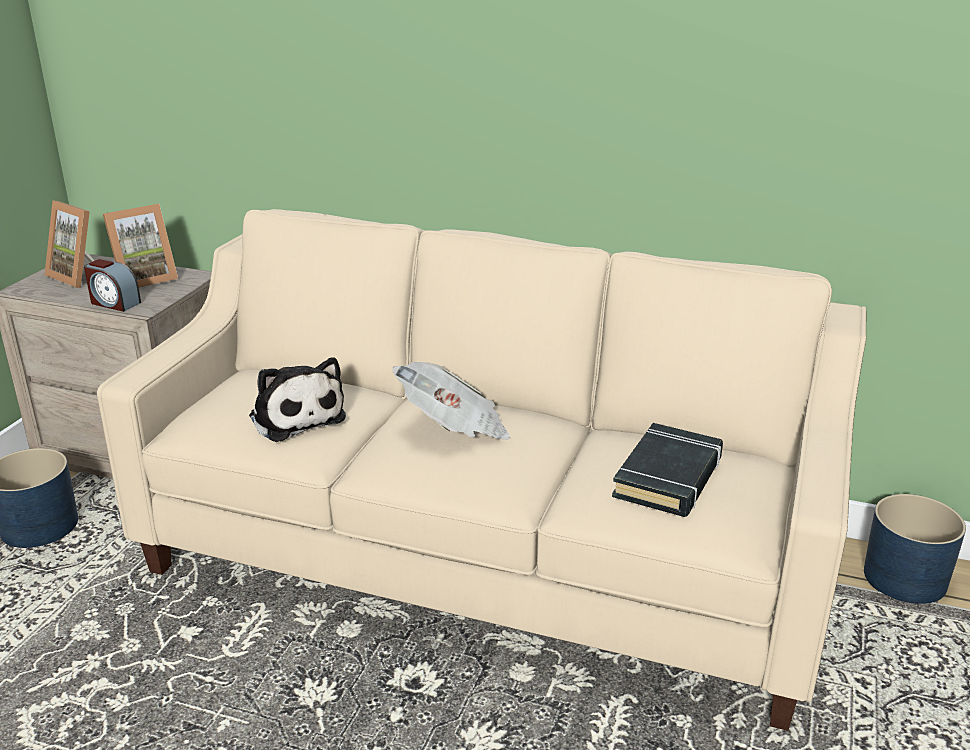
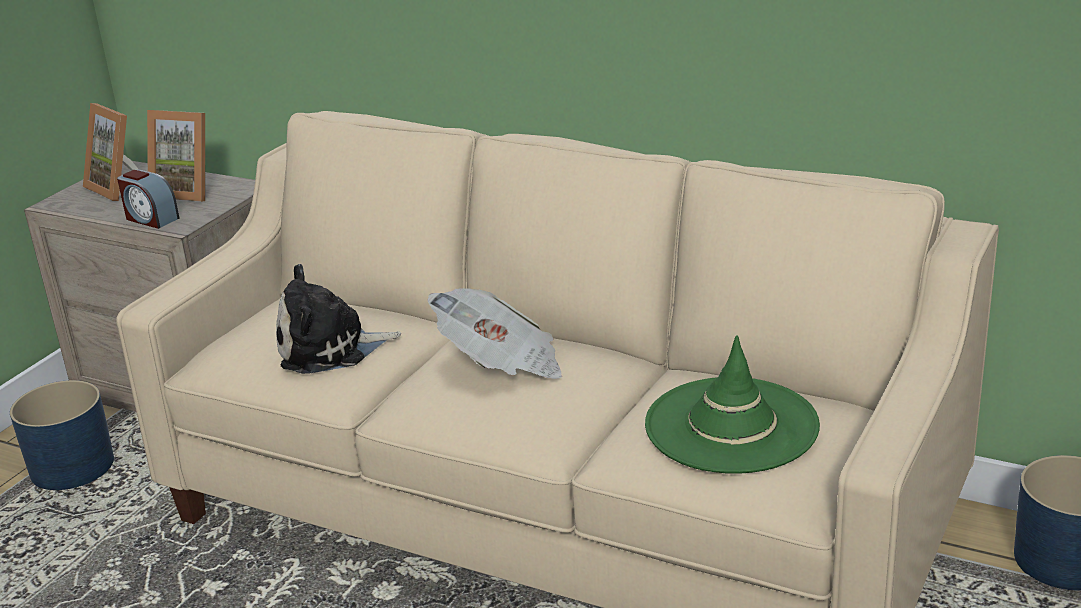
camera: 10 degrees right, 0 degrees up
(144, 279) = (188, 191): picture frame -> picture frame turned 45 degrees clockwise
(296, 416) = (330, 349): plush toy -> plush toy turned 105 degrees clockwise
(668, 477) = (731, 425): black book -> green hat

